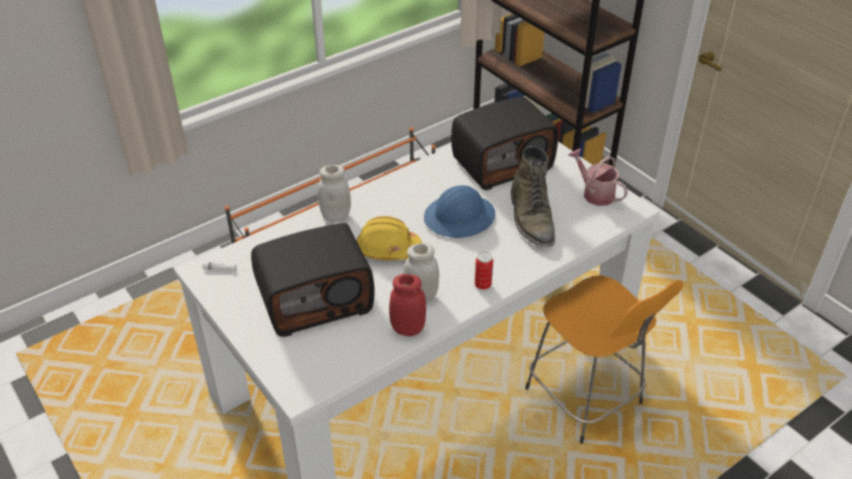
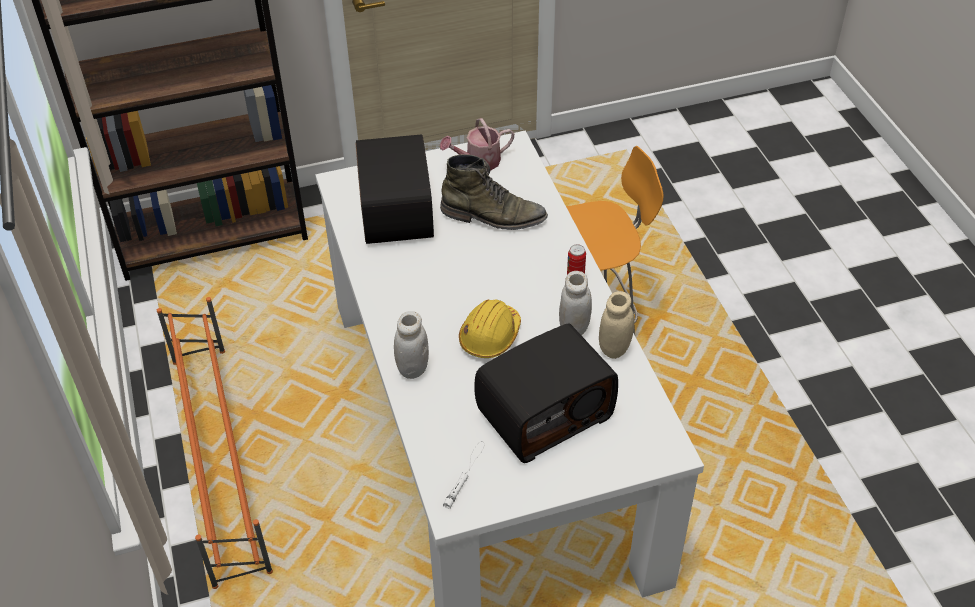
camera: 70 degrees left, 5 degrees up
(316, 300) = (544, 413): radio -> radio turned 60 degrees clockwise
(407, 328) = (614, 348): red jar -> beige jar
(459, 217) = (467, 268): blue hard hat -> none

